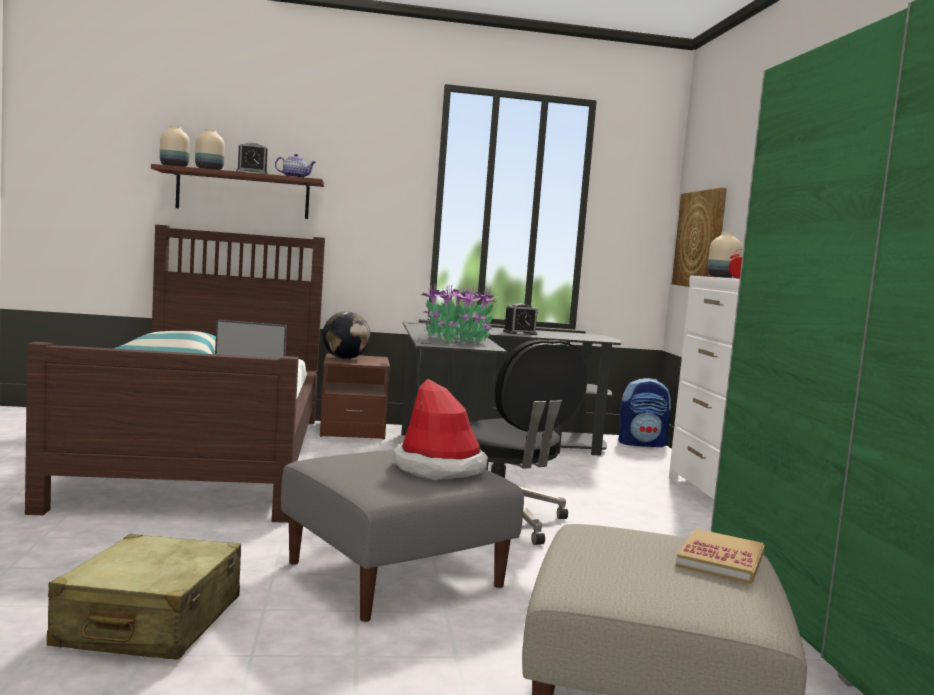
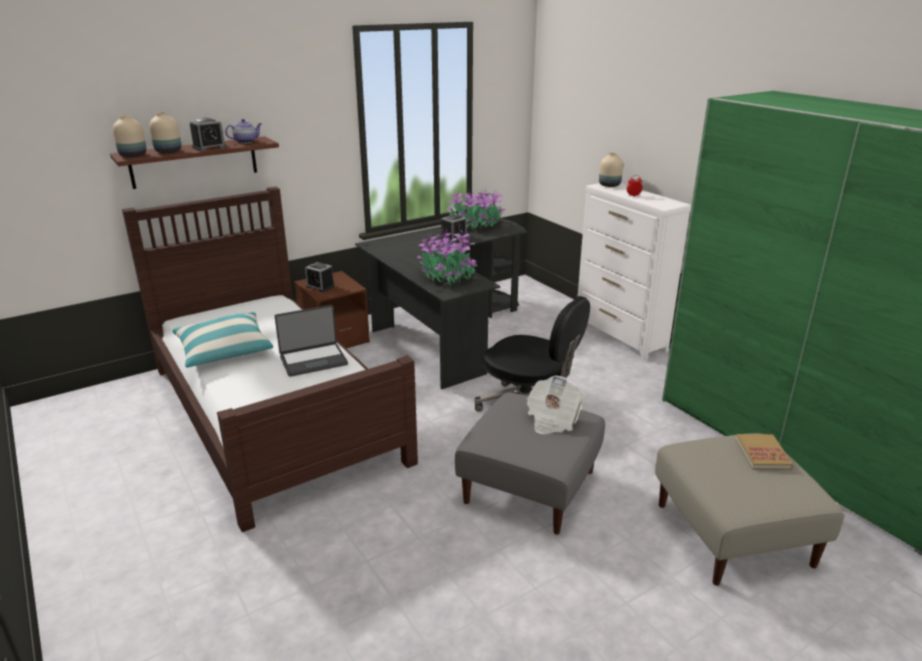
camera: 25 degrees left, 20 degrees up
(150, 622) = (455, 590): beige suitcase -> none
(345, 358) = (320, 286): globe -> alarm clock
(439, 468) = (552, 419): hat -> newspaper
(564, 333) = (476, 225): none -> potted plant
(642, 444) = (527, 286): backpack -> none
(700, 239) = (565, 137): picture -> none

